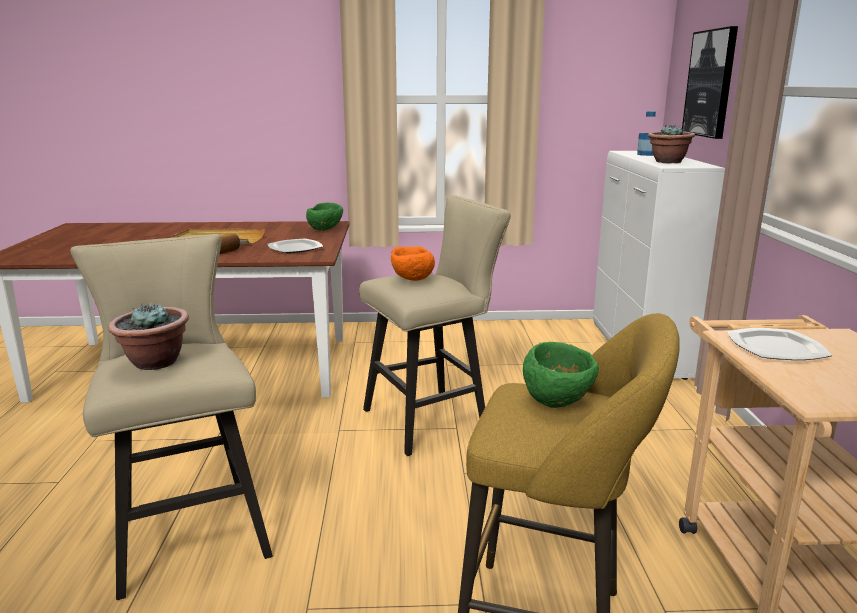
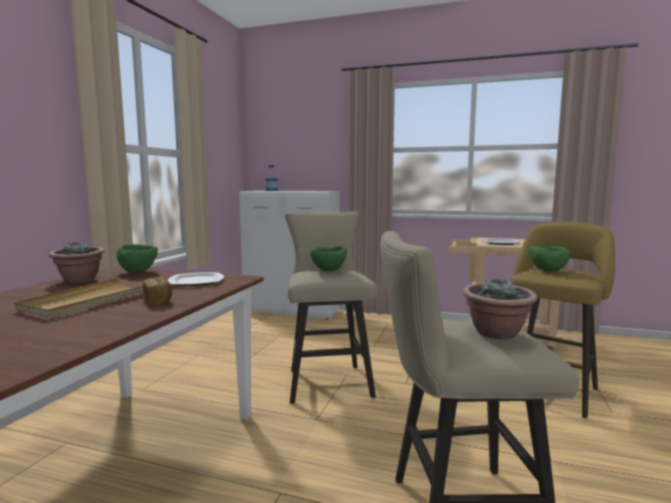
camera: 70 degrees left, 10 degrees down
(412, 280) = (328, 271): orange bowl -> green bowl
(668, 162) = (307, 191): potted plant -> potted plant (80, 280)
(710, 83) = (302, 149): picture -> none

